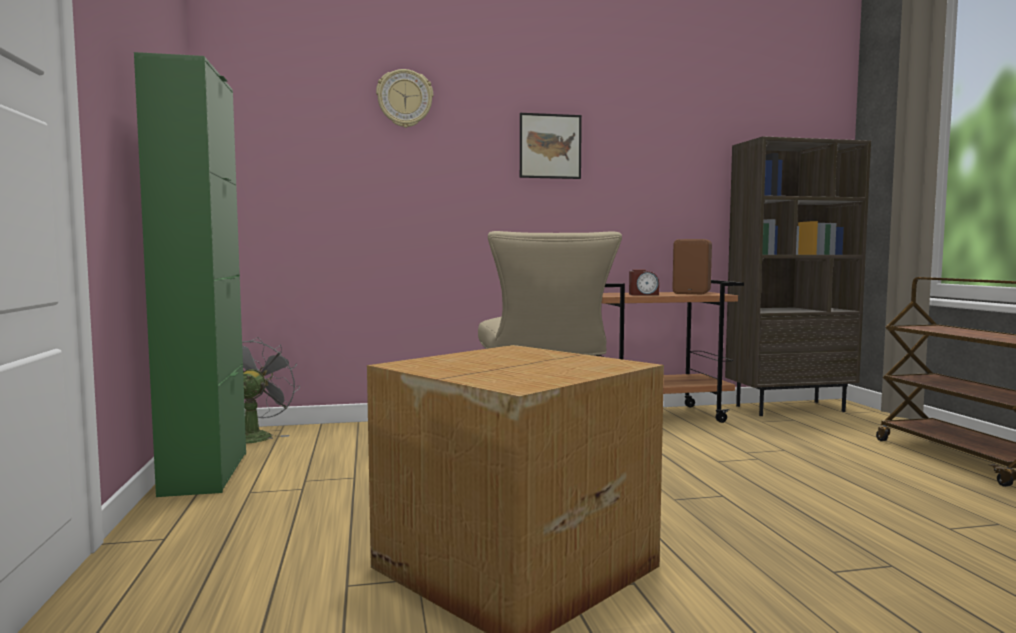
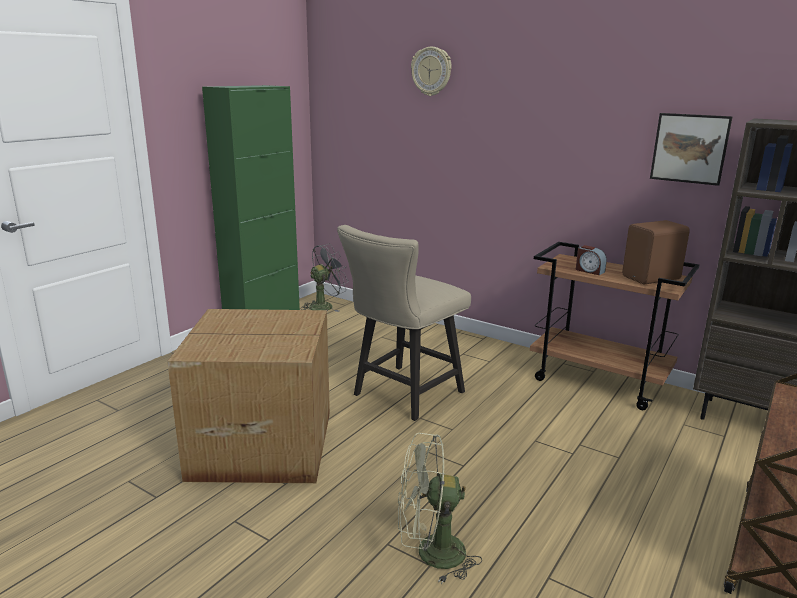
camera: 45 degrees right, 15 degrees up
(550, 146) = (546, 114): picture -> picture (689, 148)
(872, 559) = (430, 554): none -> green fan

